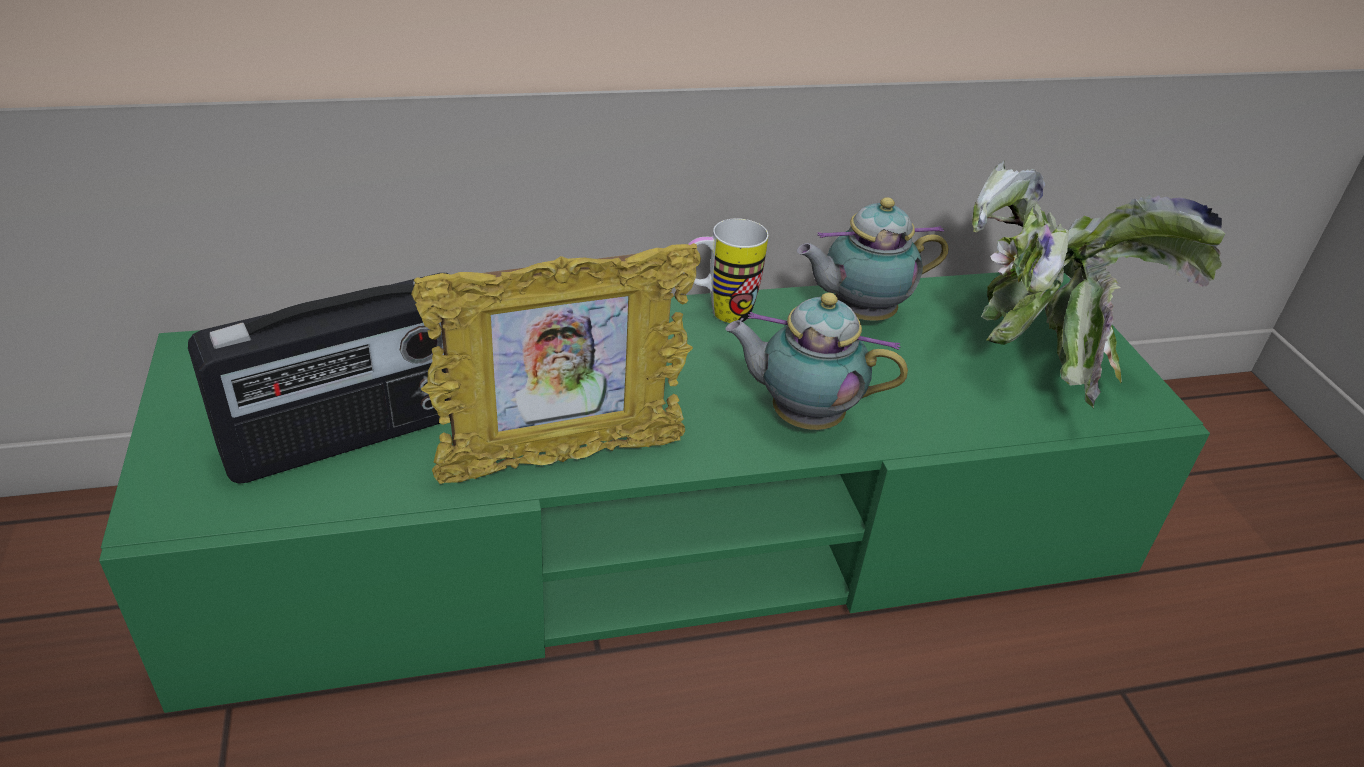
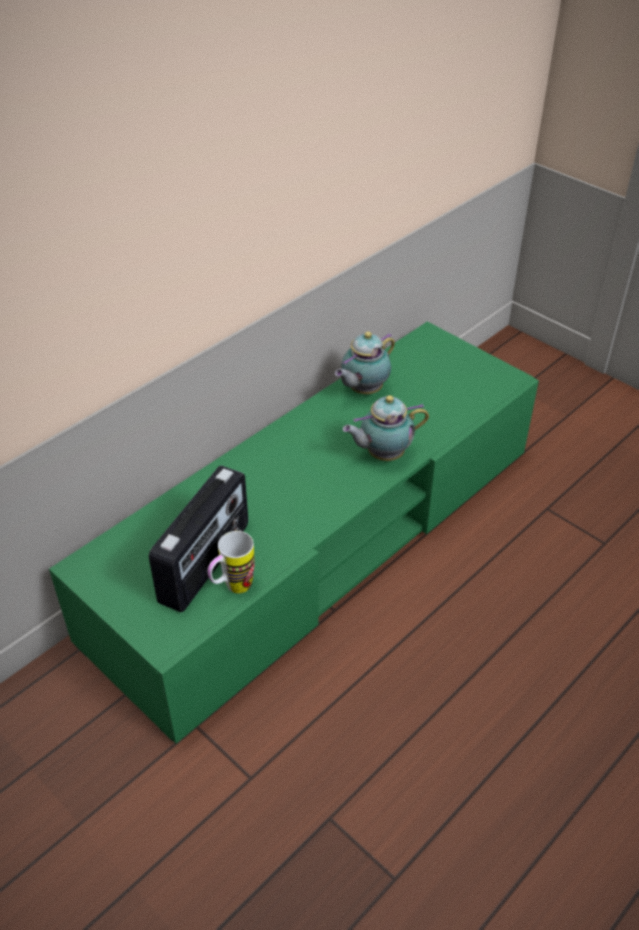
camera: 30 degrees left, 5 degrees up
(562, 459) = (305, 526): picture frame -> none
(718, 313) = (302, 421): mug -> mug (232, 588)
(1035, 351) = (449, 373): potted plant -> none

